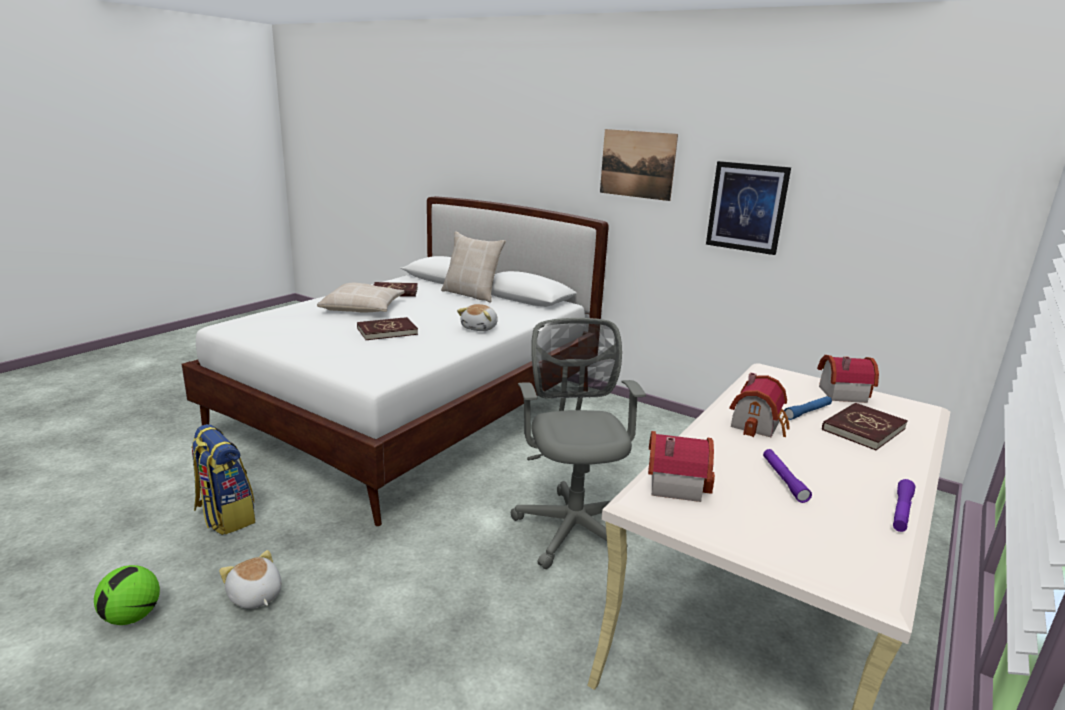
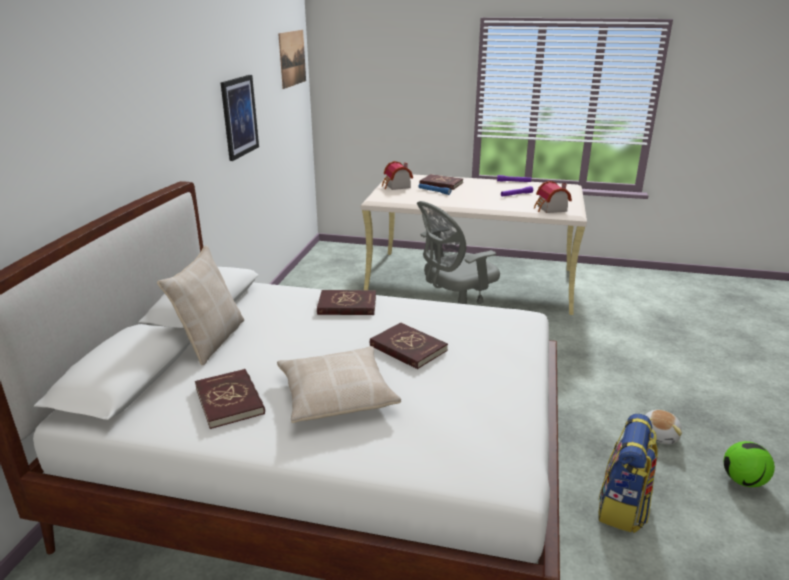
camera: 110 degrees left, 5 degrees up
(480, 328) = (347, 305): plush toy -> red book
(637, 164) = (177, 106): picture -> picture (292, 58)
(759, 425) = (464, 199): toy house -> none

